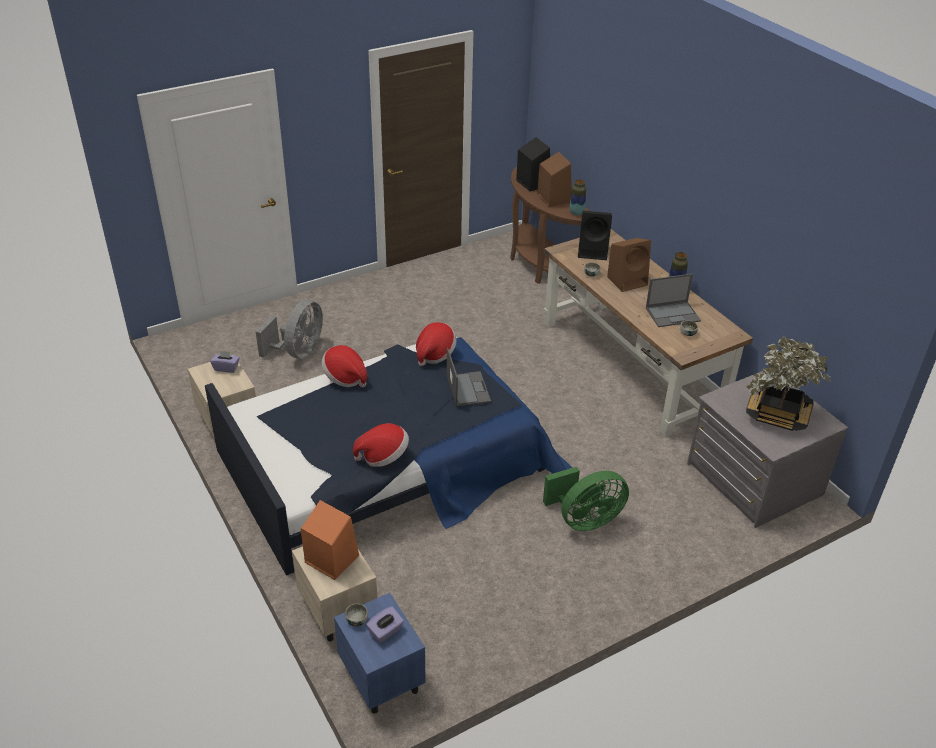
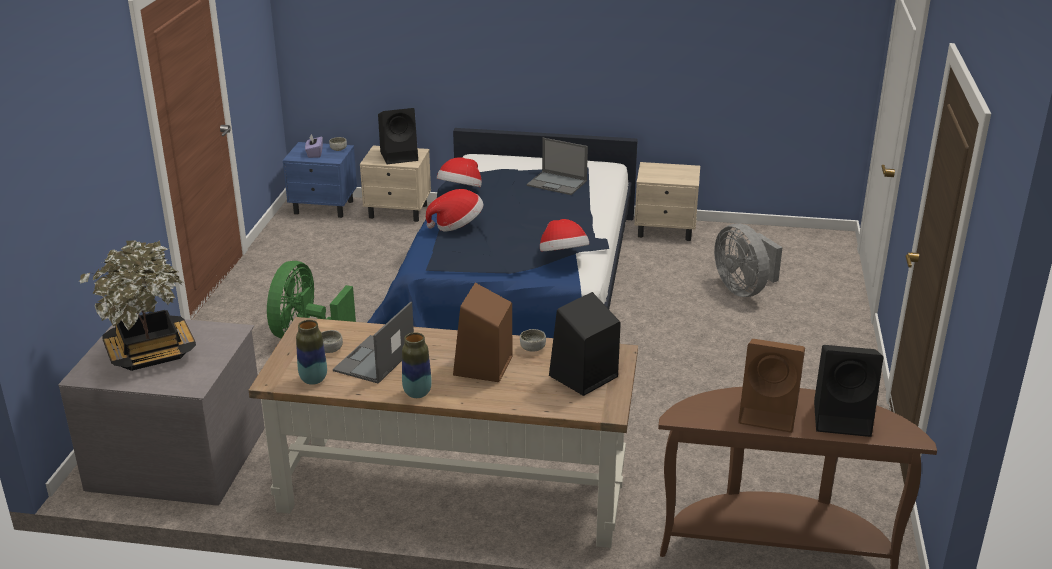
camera: 130 degrees right, 10 degrees down
(226, 368) = (680, 178): purple tissue box -> none
(330, 559) = (400, 156): orange speaker -> black speaker
(345, 377) = (588, 209): hat -> hat (457, 226)
(467, 388) = (486, 252): laptop -> laptop (557, 183)
(576, 213) = (699, 410): vase -> vase (313, 379)

